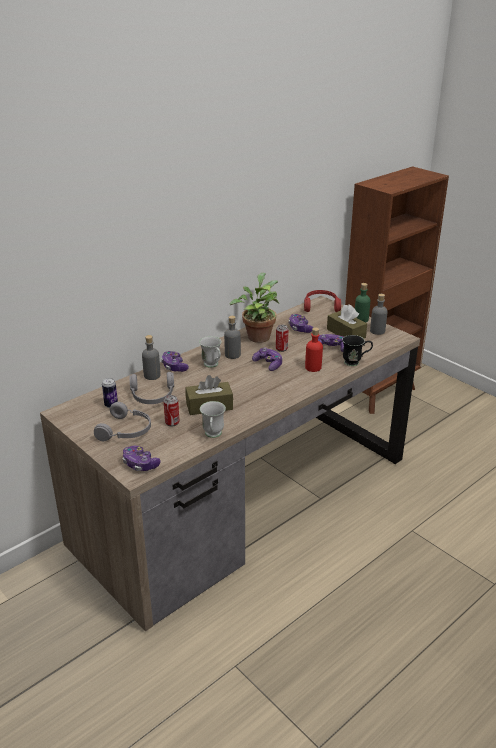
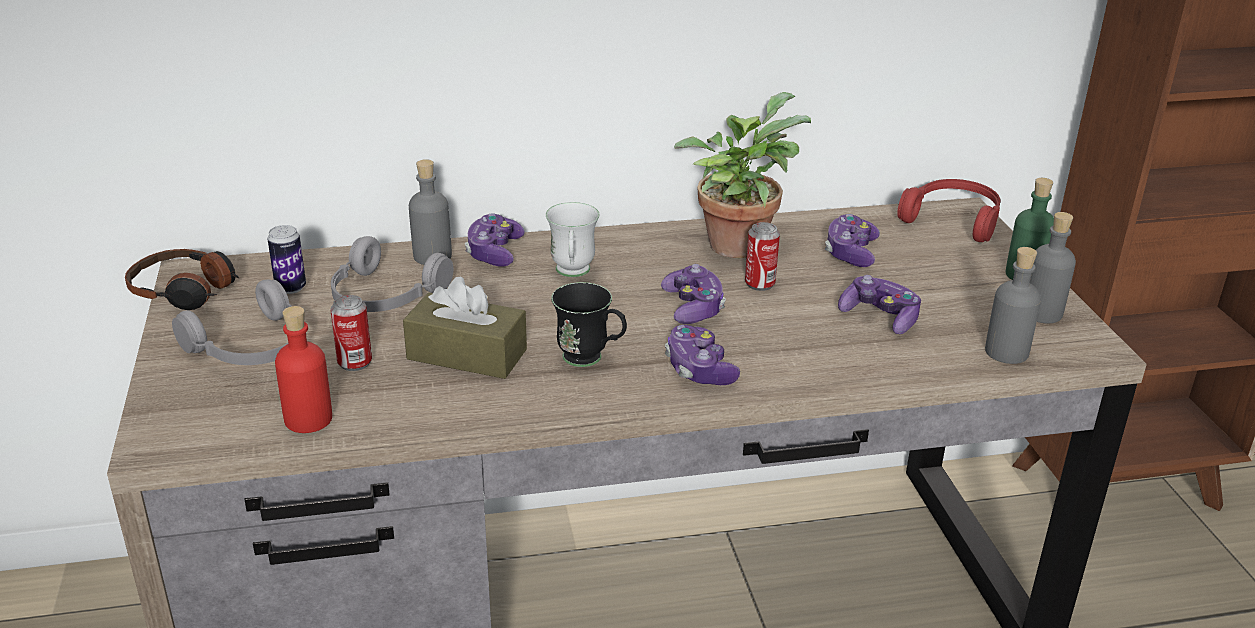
camera: 30 degrees right, 0 degrees up
(68, 420) = (185, 291): none -> headphones
(140, 464) = (192, 425): game controller -> game controller (699, 369)
(213, 435) = (399, 420): white mug -> none
(232, 355) = (638, 264): grey bottle -> grey bottle (1006, 352)
(313, 367) = (788, 347): red bottle -> red bottle (308, 419)
(346, 333) = (952, 295): brown tissue box -> none
(355, 362) = (907, 369): black mug -> black mug (591, 360)

